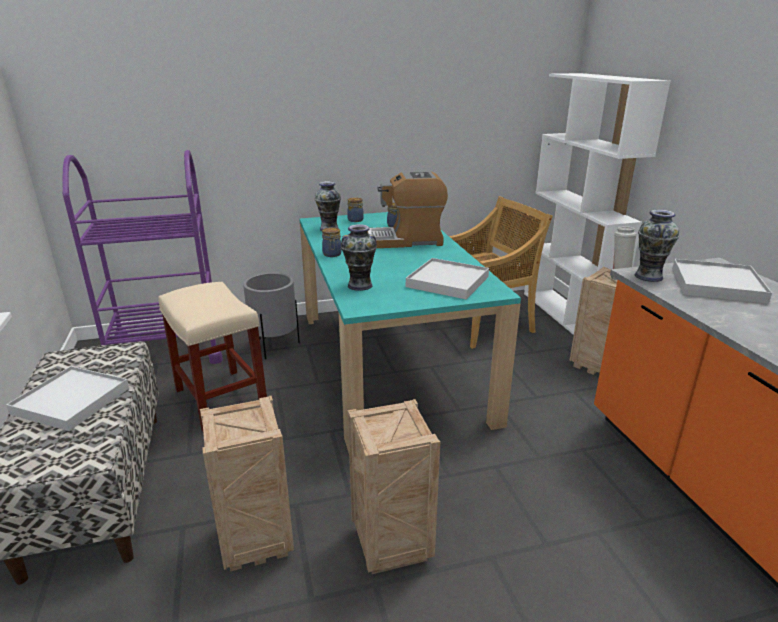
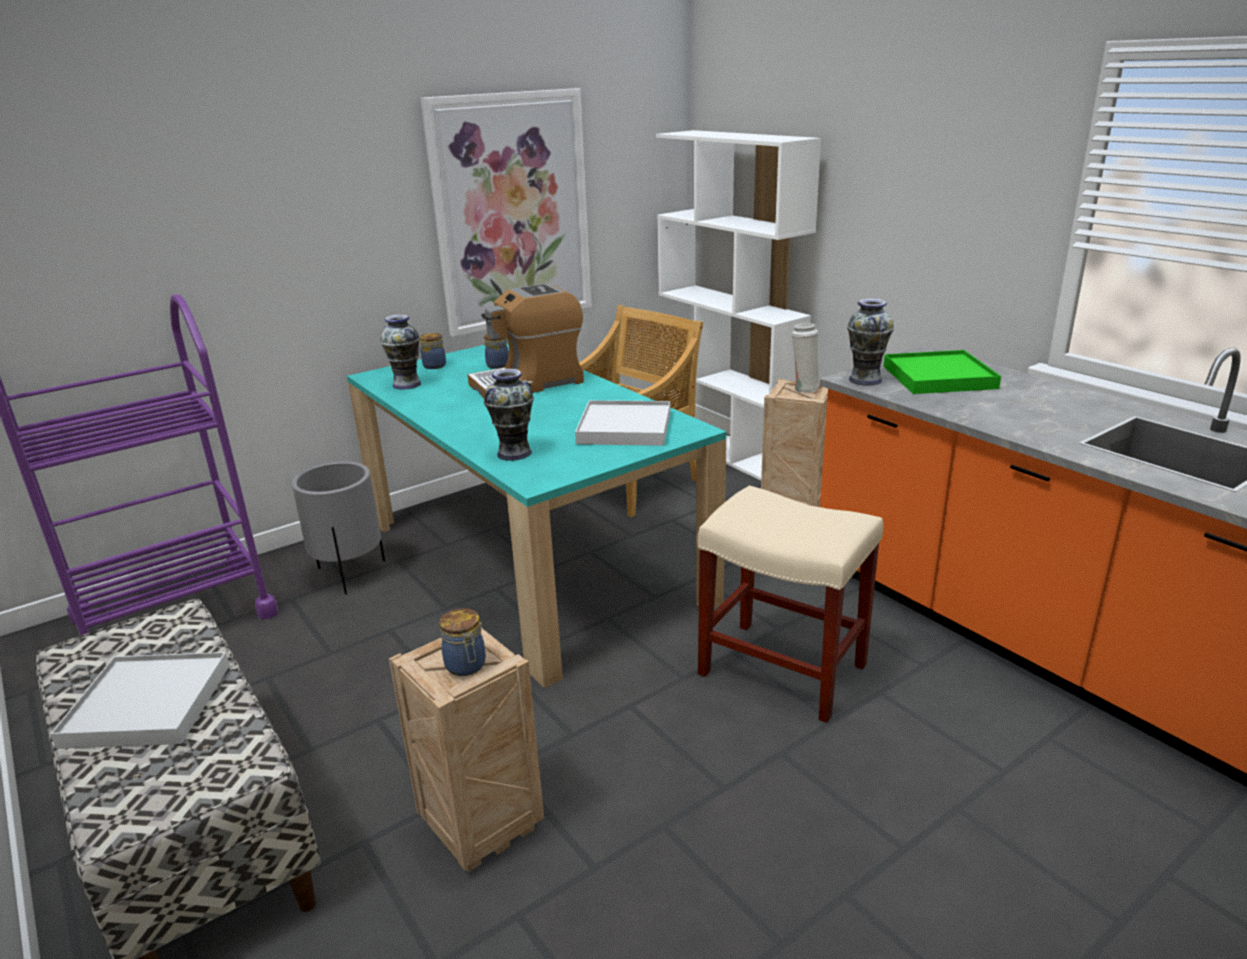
camera: 20 degrees left, 0 degrees up
(221, 400) = (313, 665): beige stool -> beige stool (785, 670)
(332, 254) = (441, 419): jar -> jar (466, 666)
(393, 546) = (661, 777): crate -> none
(430, 121) = (512, 212): none -> picture
(716, 285) = (938, 377): white tray -> green tray

